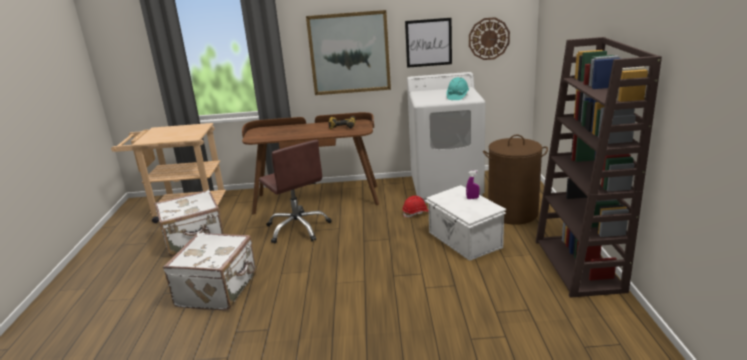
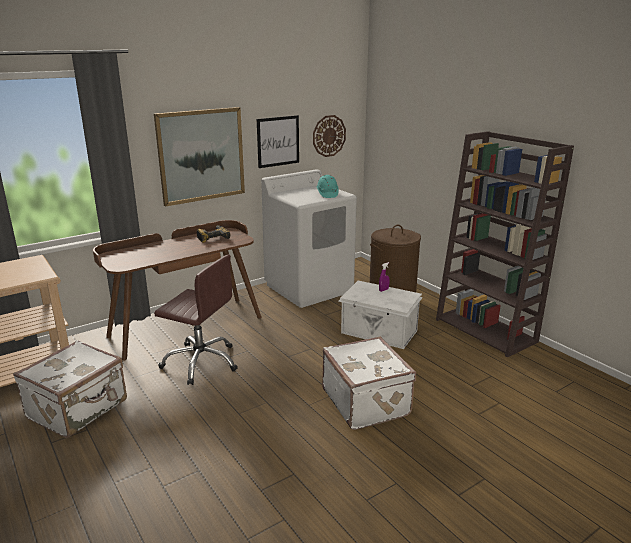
camera: 35 degrees left, 0 degrees up
(219, 290) = (184, 454): white suitcase -> white suitcase (367, 402)
(416, 213) = (308, 318): red hard hat -> none

